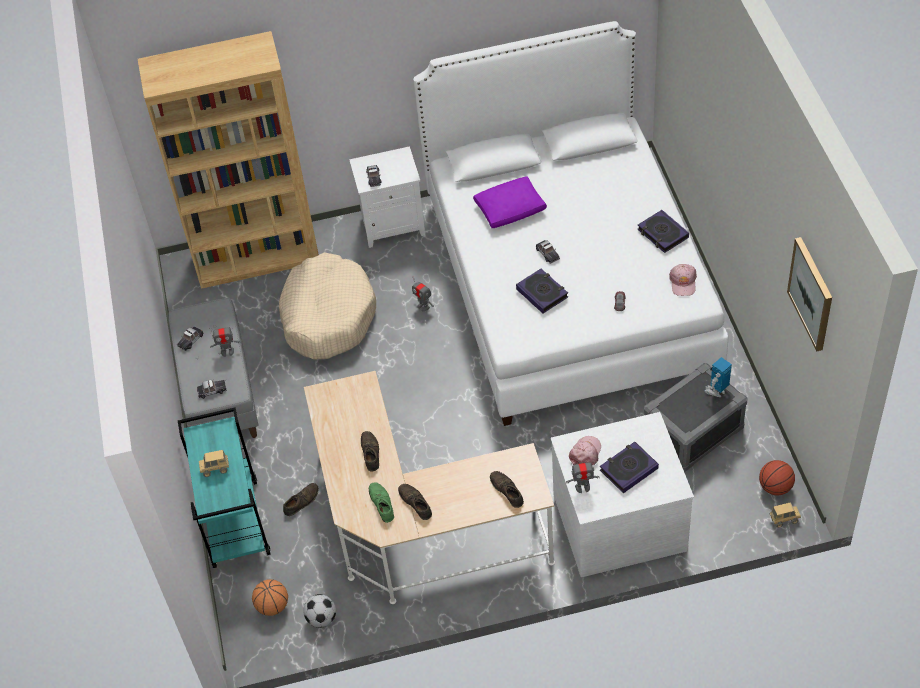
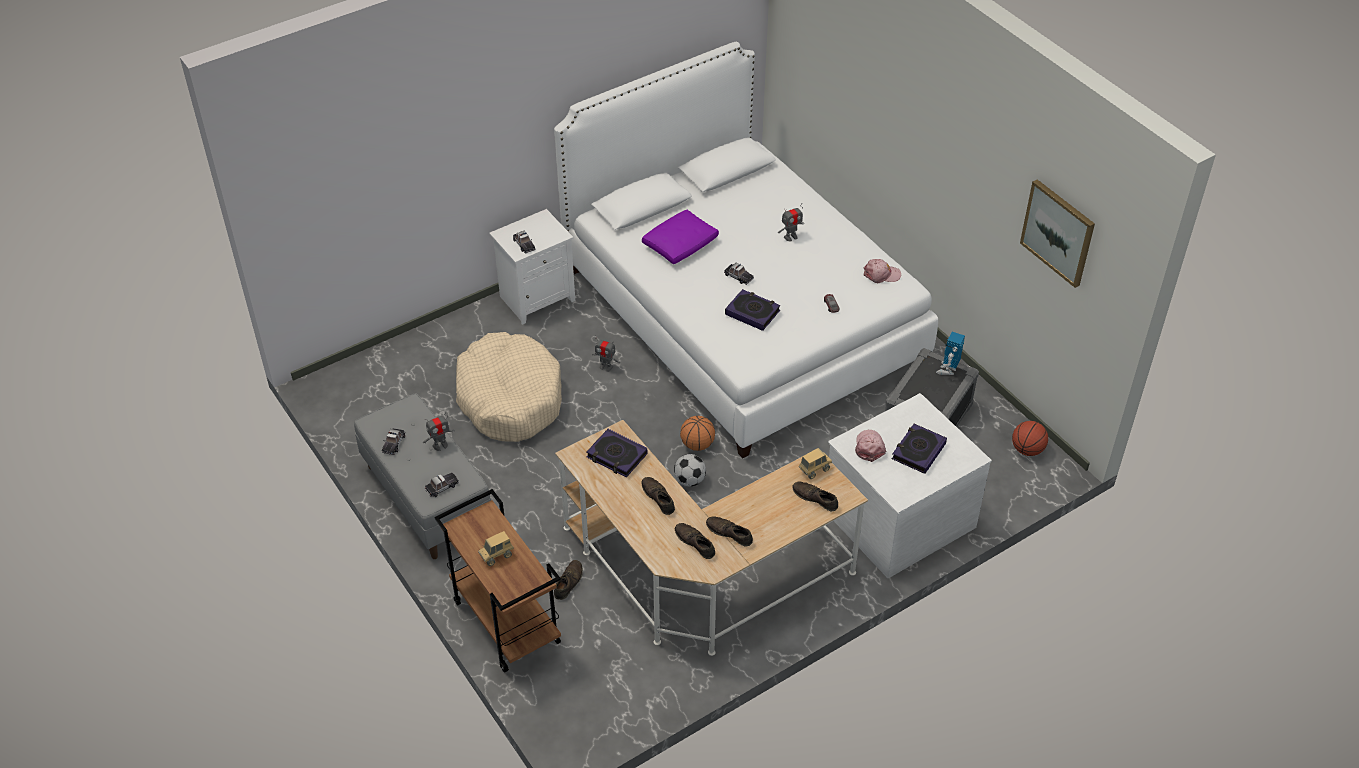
camera: 25 degrees left, 5 degrees down
(234, 522) = (505, 622): turquoise cart -> brown cart
(257, 257) = (406, 359): brown bookcase -> none
(272, 606) = (587, 693): basketball -> basketball (697, 444)
(322, 619) = (646, 690): football -> football (690, 480)
(382, 504) = (695, 543): green shoe -> brown shoe
(582, 487) = (883, 478): toy robot -> toy robot (790, 237)
(662, 234) = (840, 236): book -> book (616, 456)
(683, 282) = (881, 274): pink cap -> pink cap turned 75 degrees counterclockwise
(784, 520) = (1050, 476): toy truck -> toy truck (814, 470)

